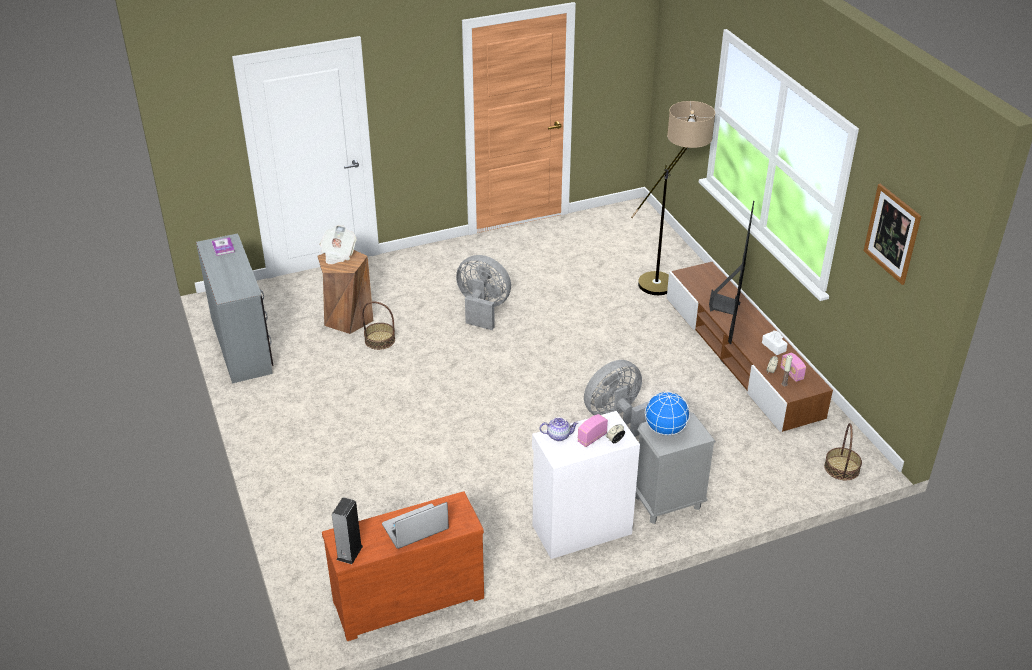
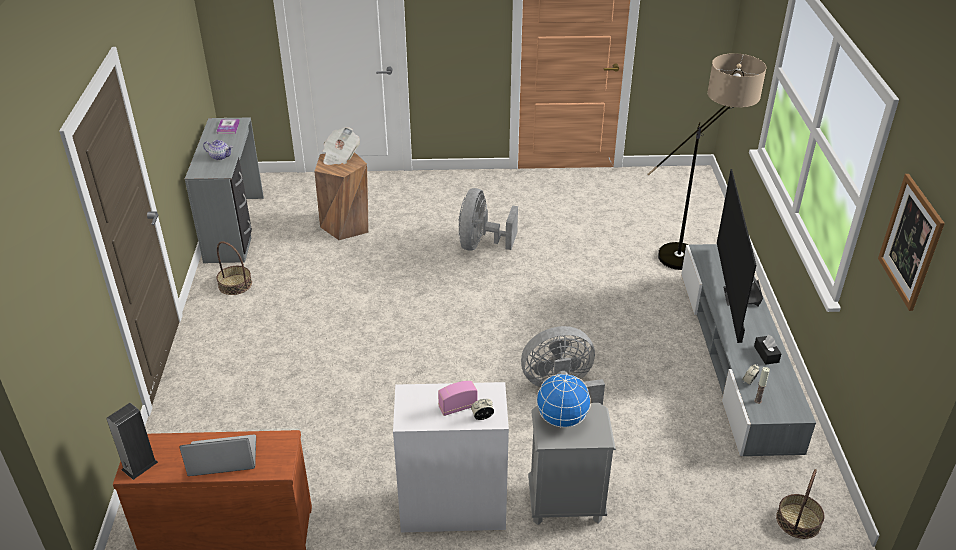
camera: 20 degrees right, 0 degrees up
(379, 340) = (363, 252): basket -> basket (235, 284)
(482, 309) = (481, 244): grey fan -> grey fan turned 120 degrees counterclockwise
(559, 435) = (422, 394): teapot -> teapot (220, 157)
(729, 306) = (735, 296): television -> television turned 150 degrees clockwise
(741, 357) = (736, 357): brown tv stand -> grey tv stand
(773, 347) = (766, 354): white tissue box -> black tissue box
(791, 374) = (773, 391): radio -> none

